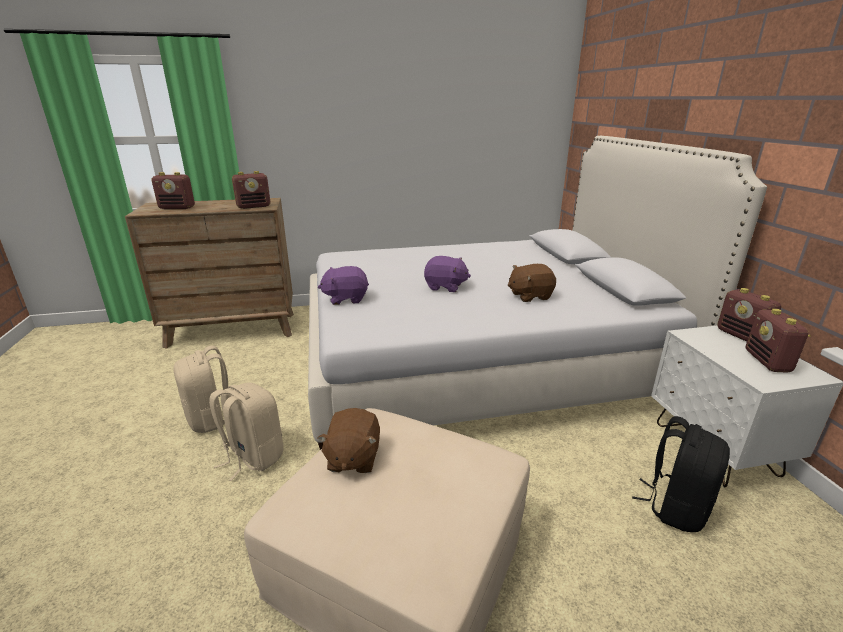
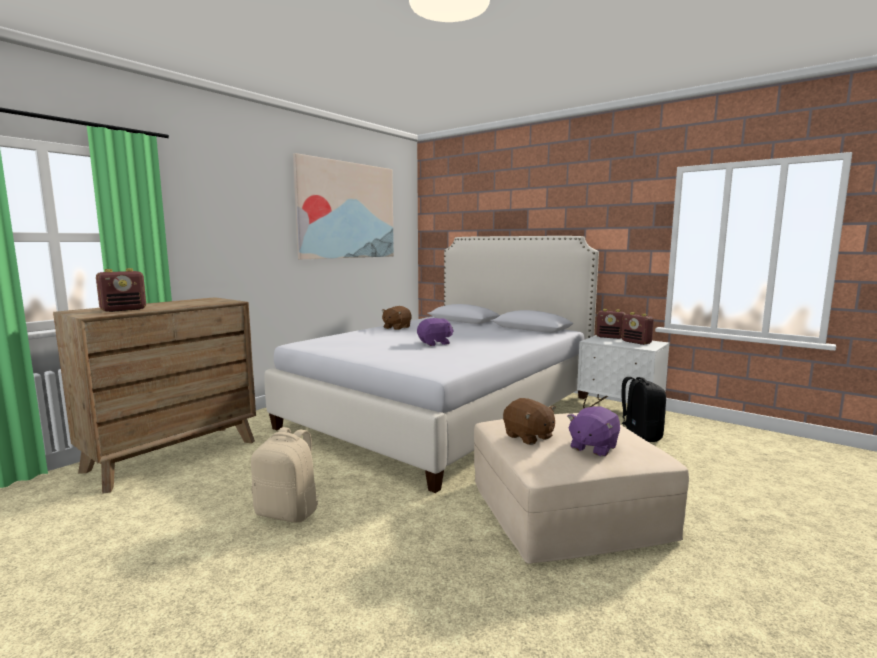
camera: 40 degrees left, 15 degrees down
(252, 457) = (378, 515): beige backpack -> none
(254, 206) = (215, 302): radio -> none
(345, 298) = (384, 359): purple plush toy -> purple plush toy (593, 447)
(455, 100) = (347, 210): none -> picture
(530, 296) = (494, 338): brown plush toy -> brown plush toy (396, 328)

